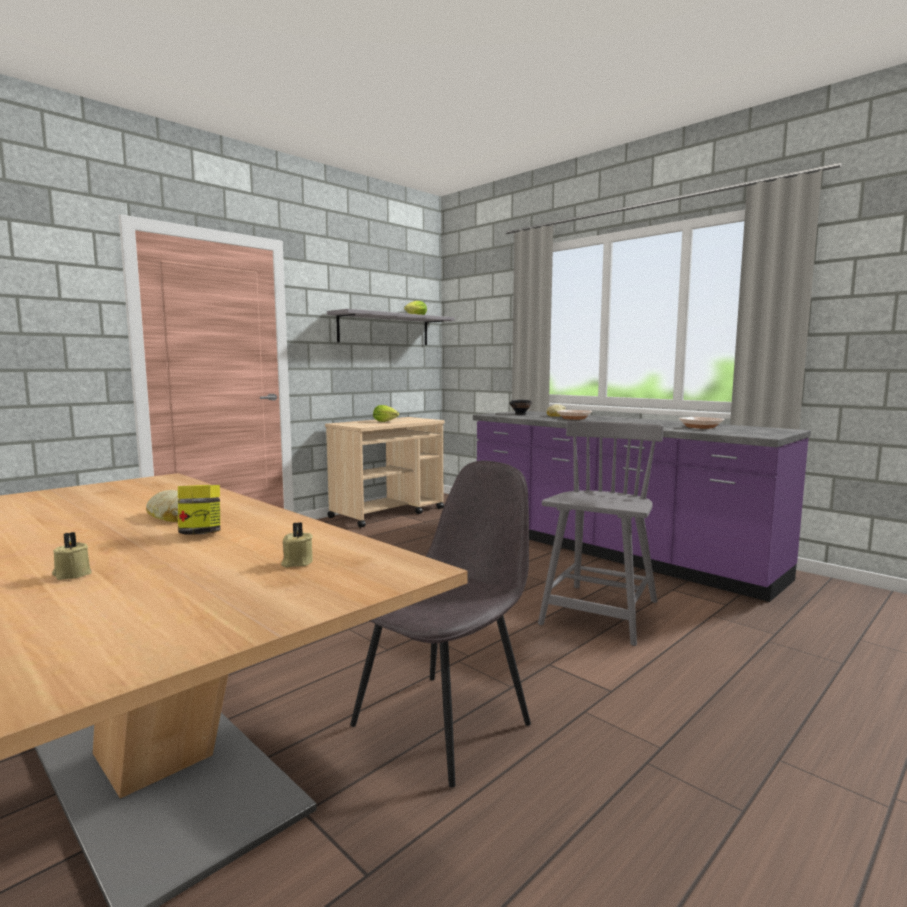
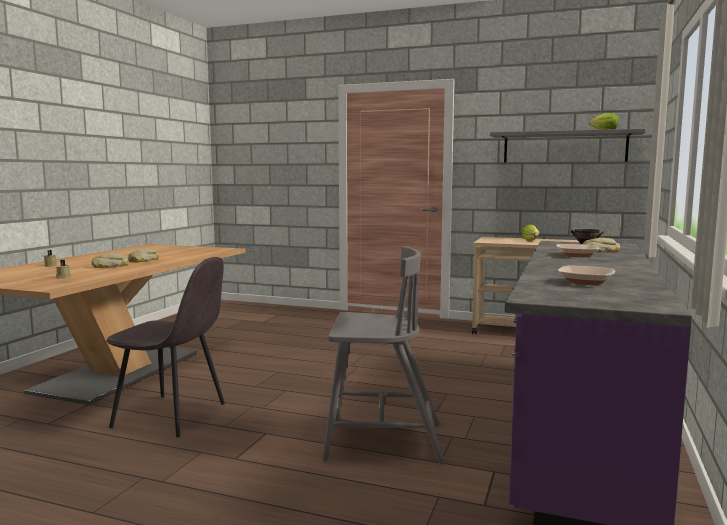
camera: 65 degrees right, 0 degrees up
(200, 534) = (110, 266): jar -> bread

